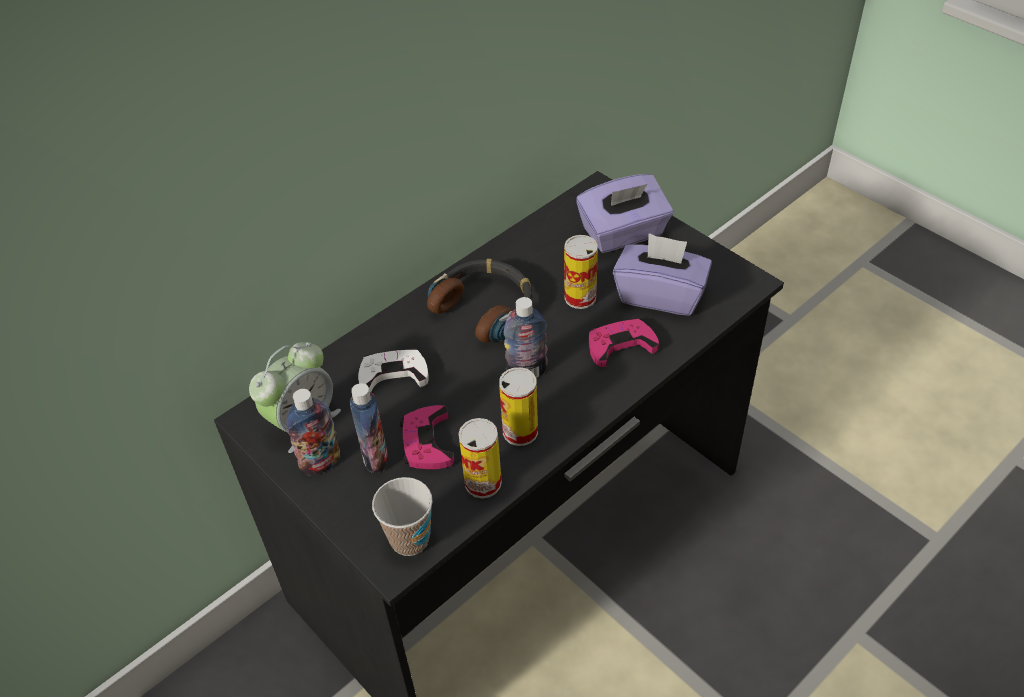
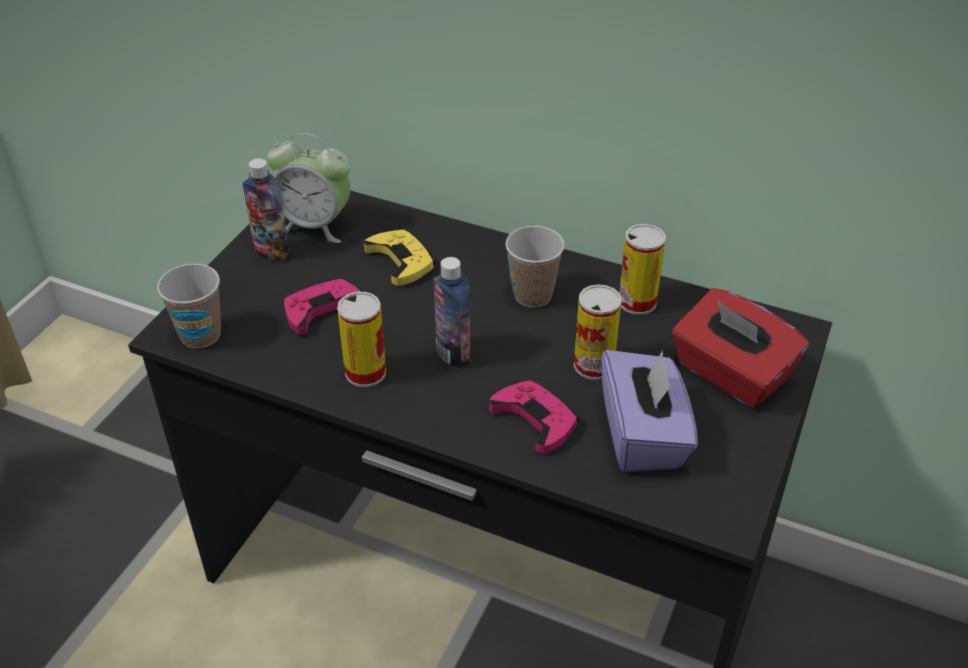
camera: 65 degrees right, 5 degrees down
(375, 457) = (291, 282): bottle -> none
(393, 374) = (401, 261): white game controller -> yellow game controller
(483, 482) = (286, 364): can -> can (637, 302)
(485, 306) = (533, 295): headphones -> cup
(623, 234) = (730, 374): purple tissue box -> red tissue box

